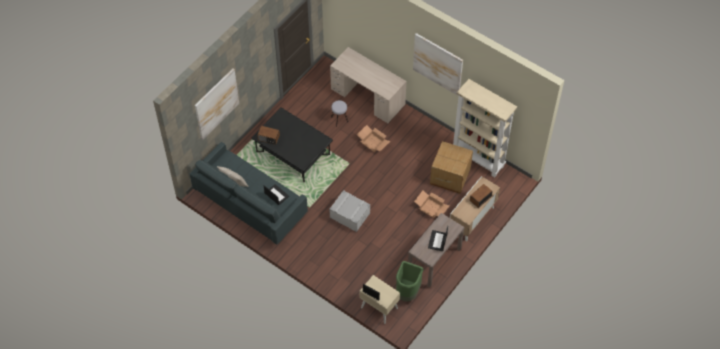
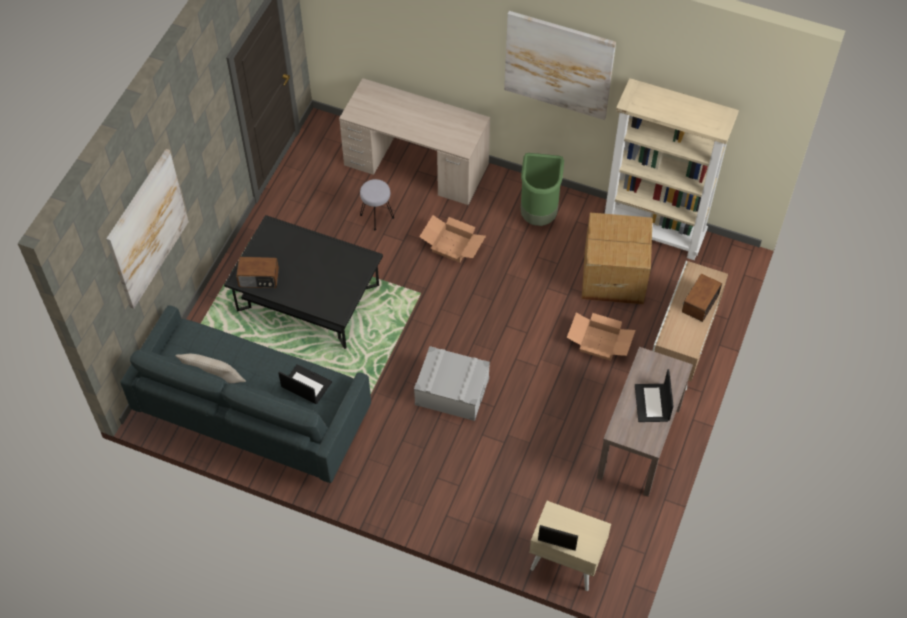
camera: 15 degrees left, 0 degrees up
(407, 292) = (610, 516): green trash can -> green trash can (539, 214)

